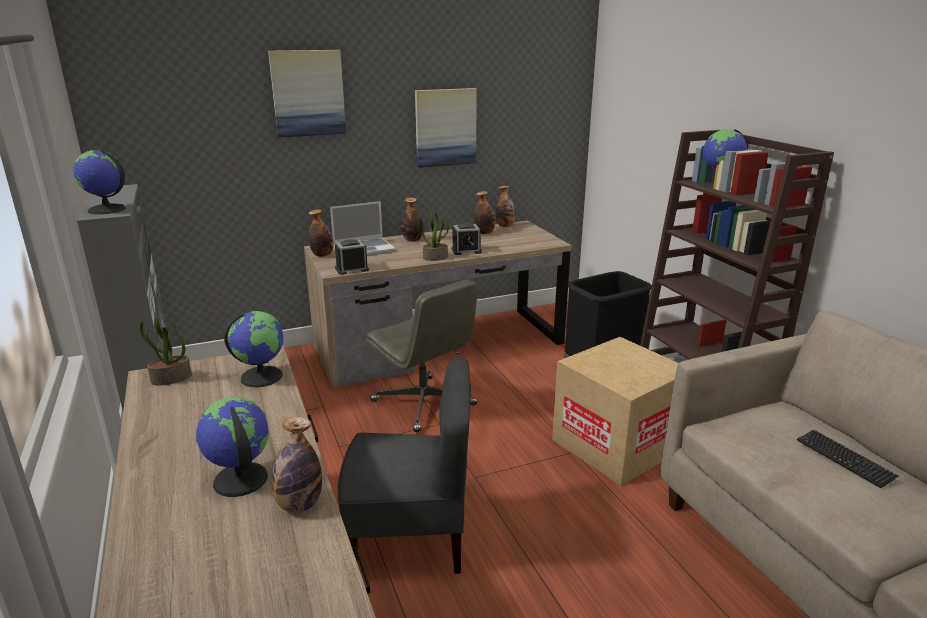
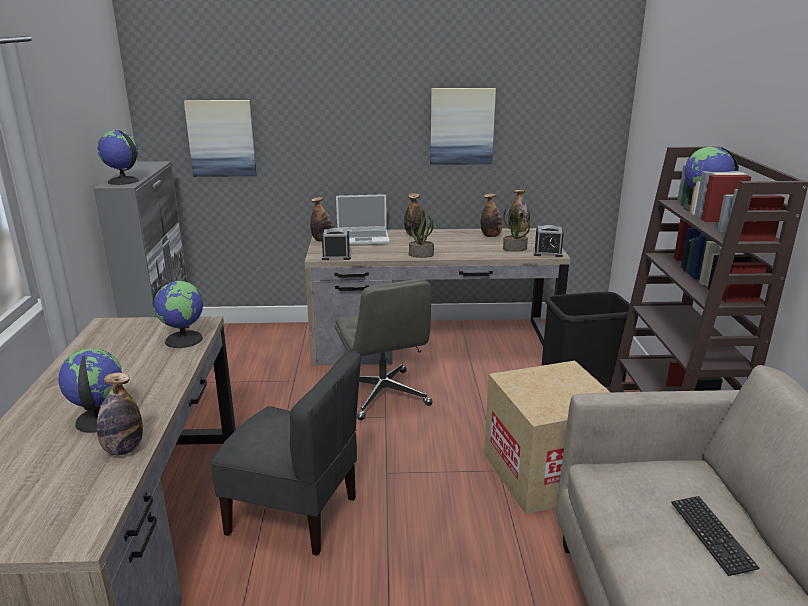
camera: 20 degrees right, 0 degrees up
(171, 379) = (117, 329): potted plant -> potted plant (514, 249)
(308, 93) = (326, 87): picture -> picture (221, 138)
(466, 251) = (456, 251): alarm clock -> alarm clock (547, 253)

